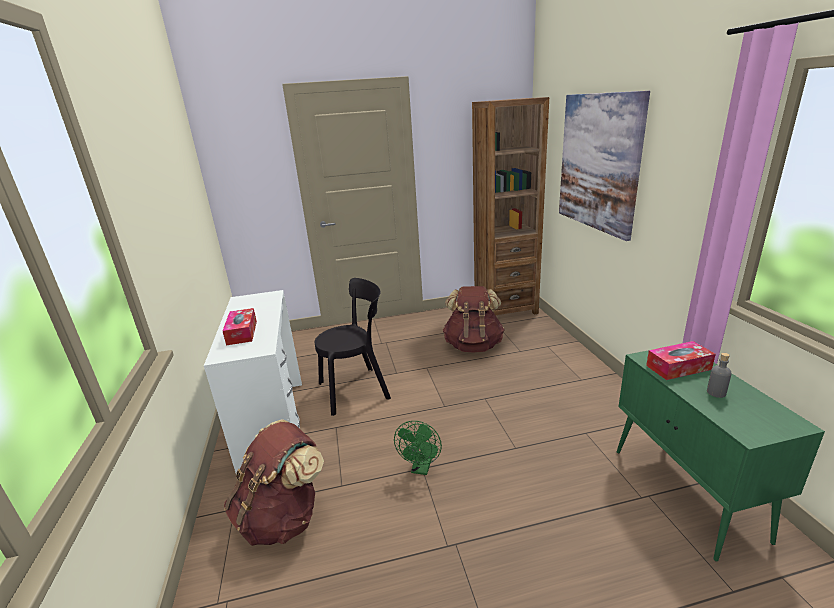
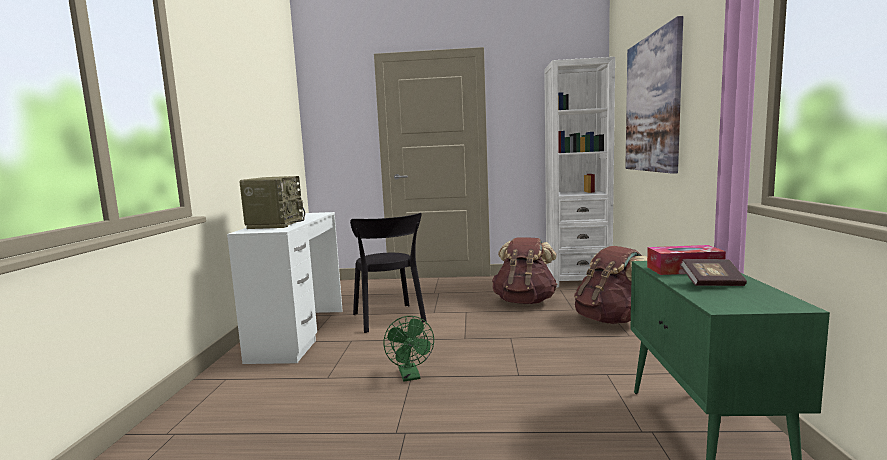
camera: 15 degrees right, 15 degrees down
(242, 332) = (275, 224): tissue box -> radio
(283, 517) = (261, 390): brown backpack -> brown backpack (610, 320)
(357, 389) = (389, 319): black chair -> black chair turned 75 degrees clockwise
(421, 468) = (410, 376): green fan -> green fan turned 45 degrees counterclockwise
(505, 308) = (577, 280): brown bookcase -> white bookcase
(716, 392) = (712, 284): grey bottle -> book

